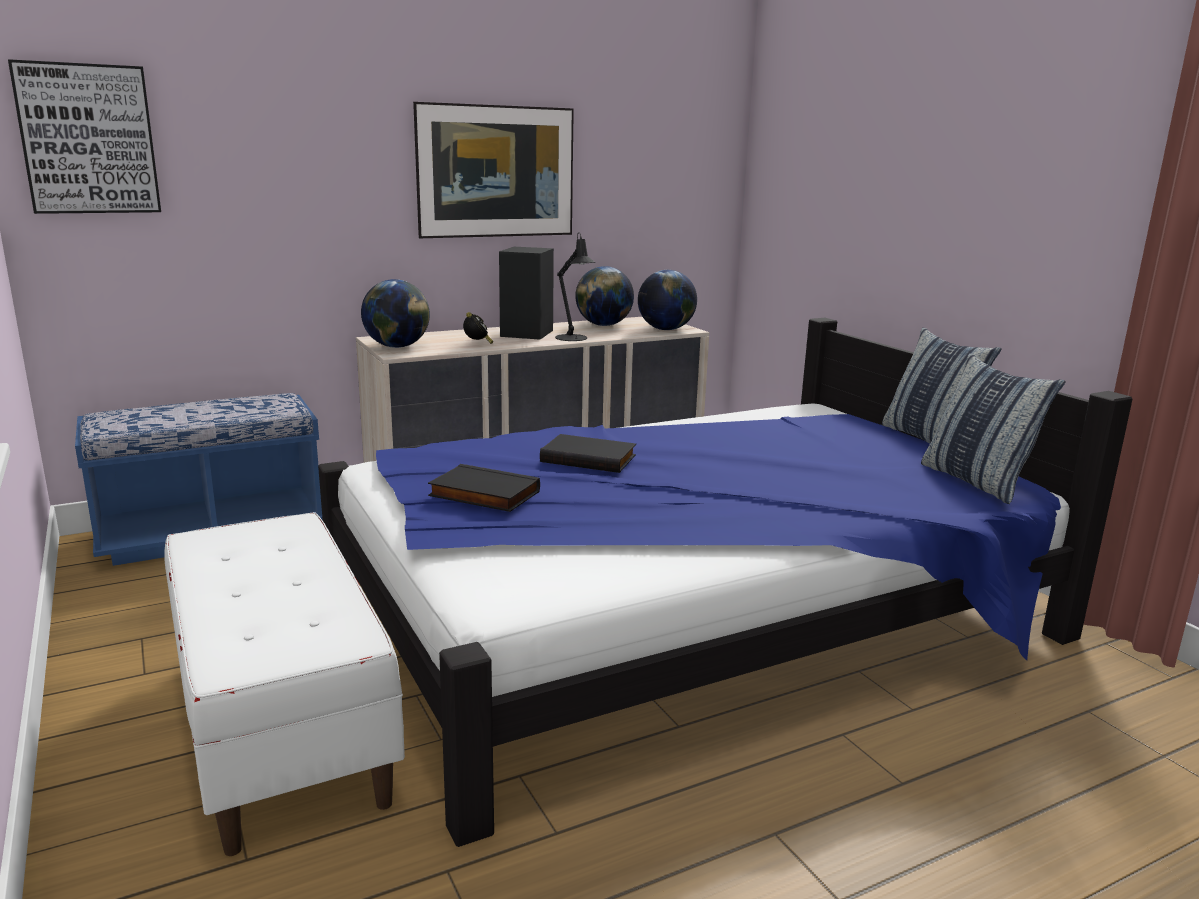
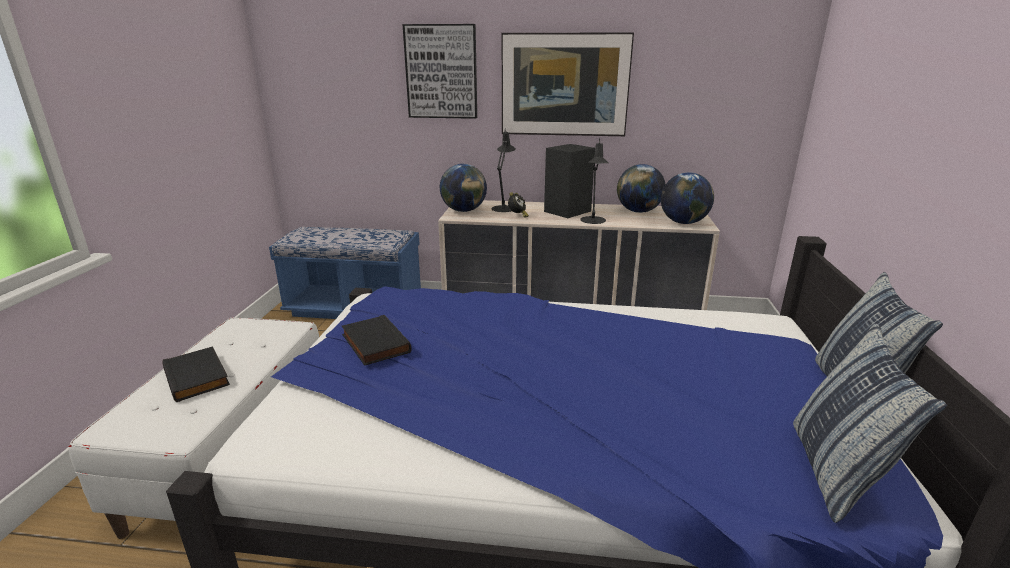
camera: 35 degrees right, 5 degrees up
(88, 139) = (303, 65): picture -> picture (441, 72)
(442, 338) = (504, 207): none -> black table lamp
(589, 458) = (491, 330): black book -> black book (198, 377)

